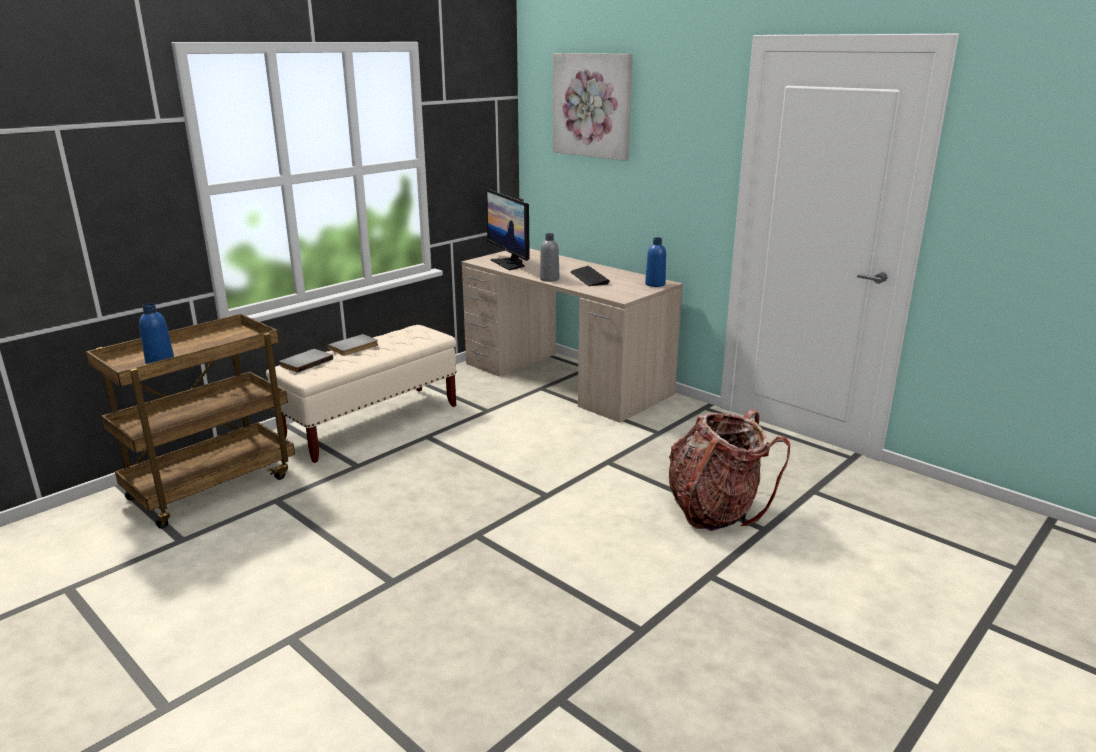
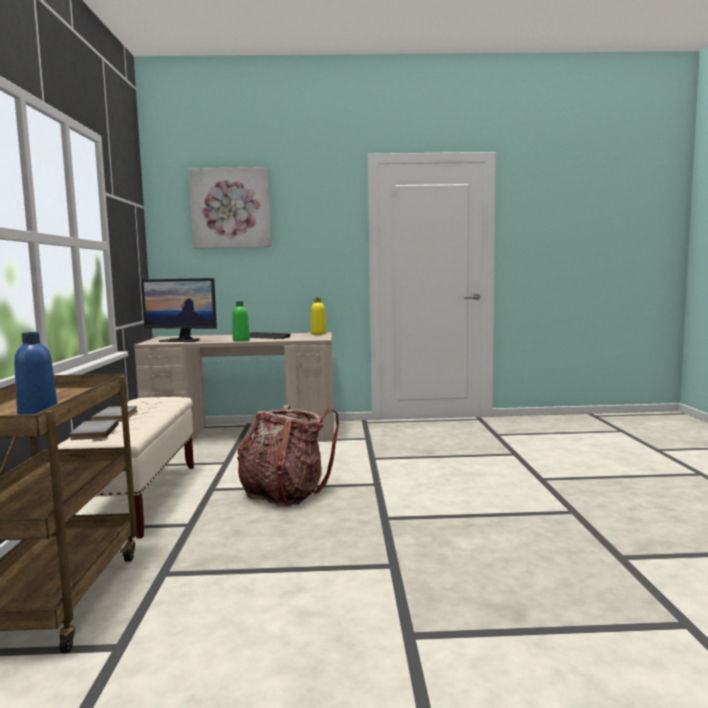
camera: 45 degrees left, 15 degrees down
(549, 279) = (241, 340): grey bottle -> green bottle
(655, 284) = (318, 334): blue bottle -> yellow bottle
(715, 510) = (477, 456): backpack -> backpack (285, 493)

